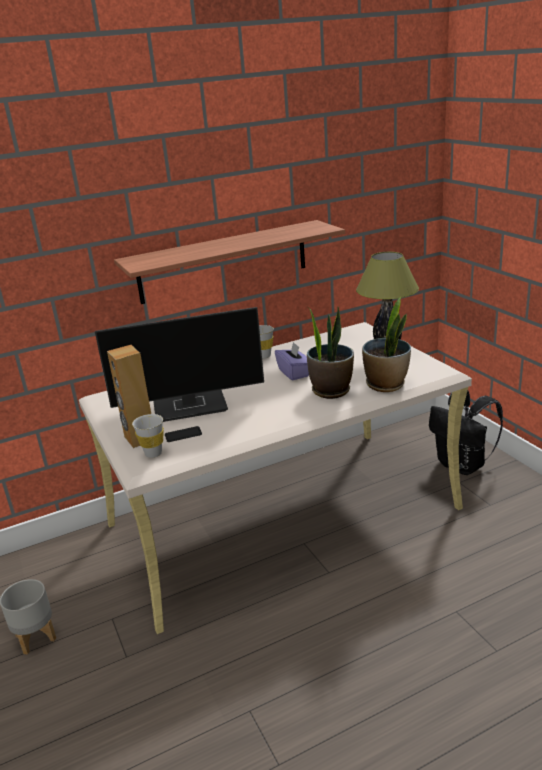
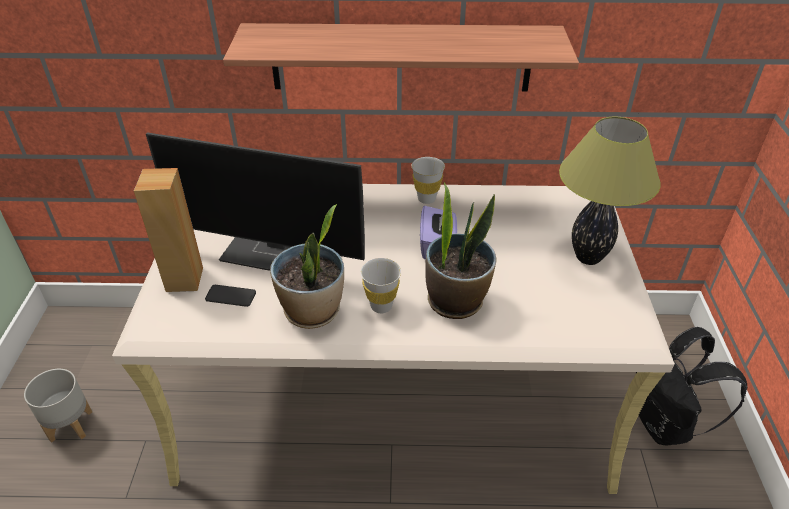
camera: 25 degrees right, 15 degrees up
(153, 453) = (176, 312): white cup -> white cup (381, 306)
(386, 385) = (535, 324): potted plant -> potted plant (313, 311)

